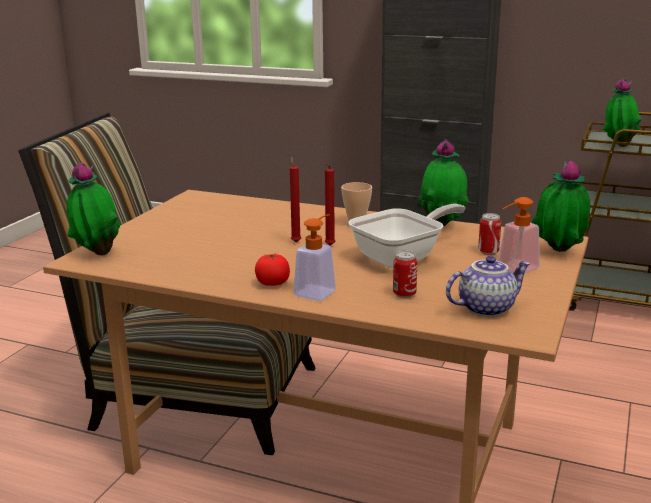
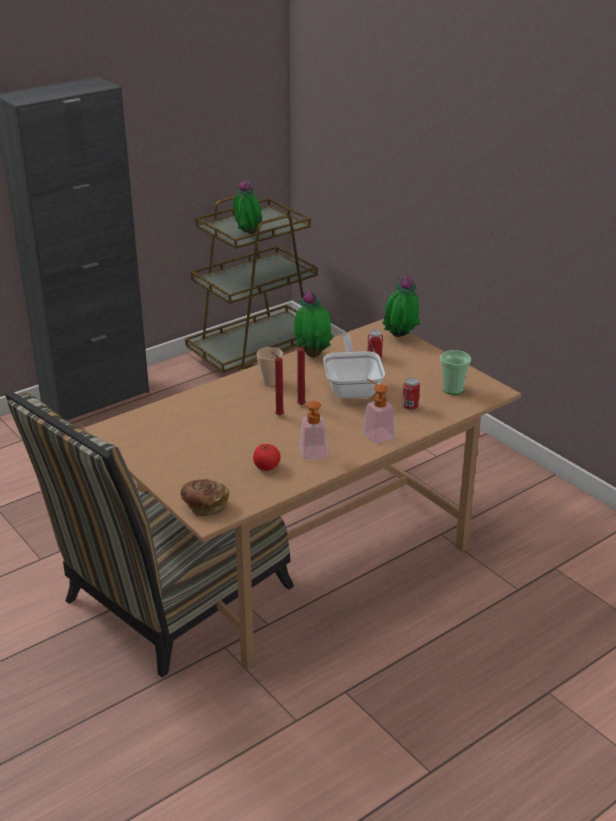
camera: 60 degrees left, 10 degrees up
(97, 254) = (204, 505): potted plant -> bread
(272, 283) = (346, 446): tomato -> tomato (266, 467)
(486, 308) = (452, 389): teapot -> cup
(513, 269) = (409, 361): soap dispenser -> soap dispenser (314, 456)

